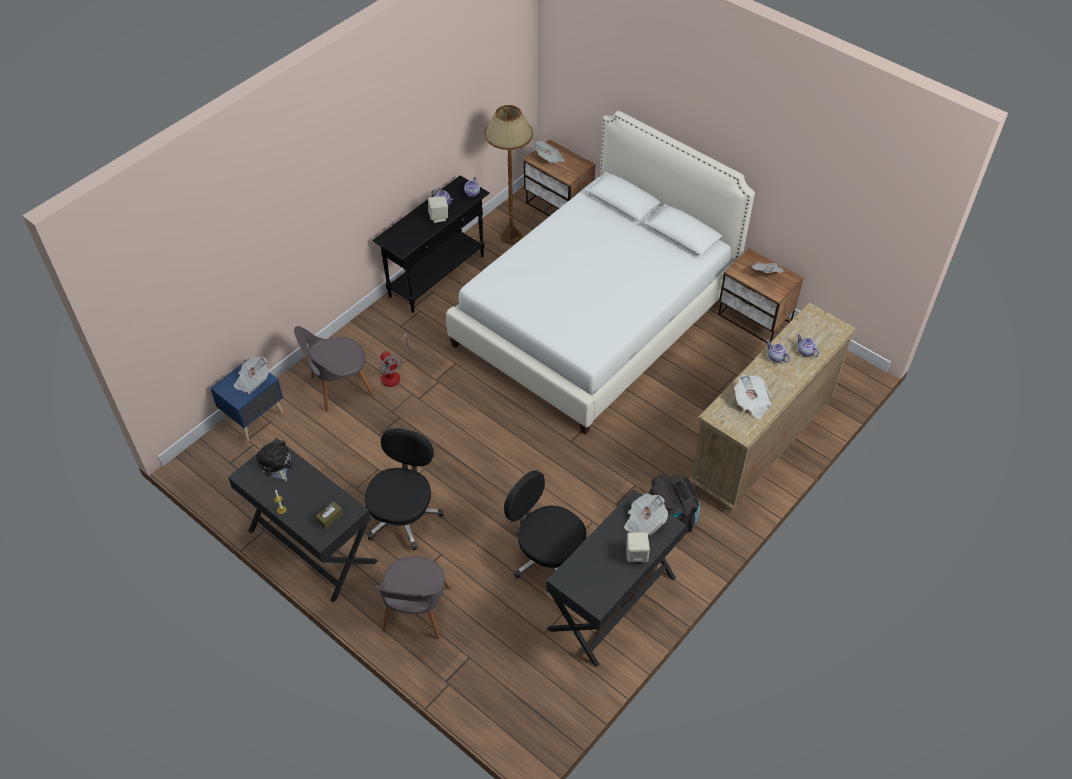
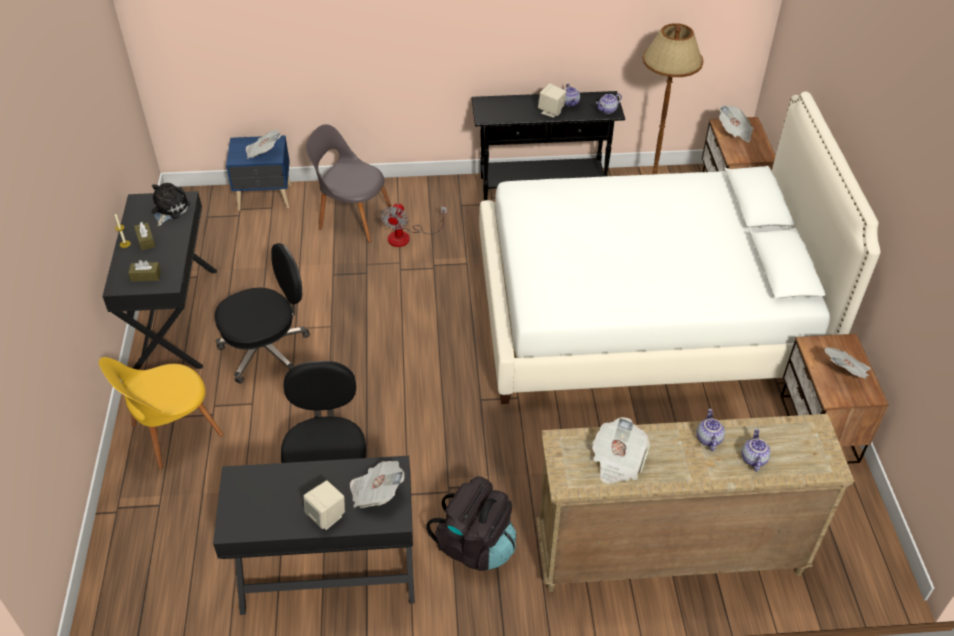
camera: 45 degrees right, 5 degrees down
(292, 496) = (146, 240): none -> brown tissue box
(416, 612) = (173, 432): grey chair -> yellow chair

